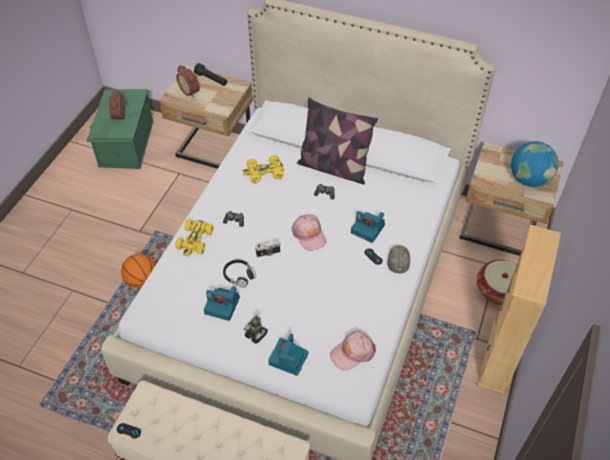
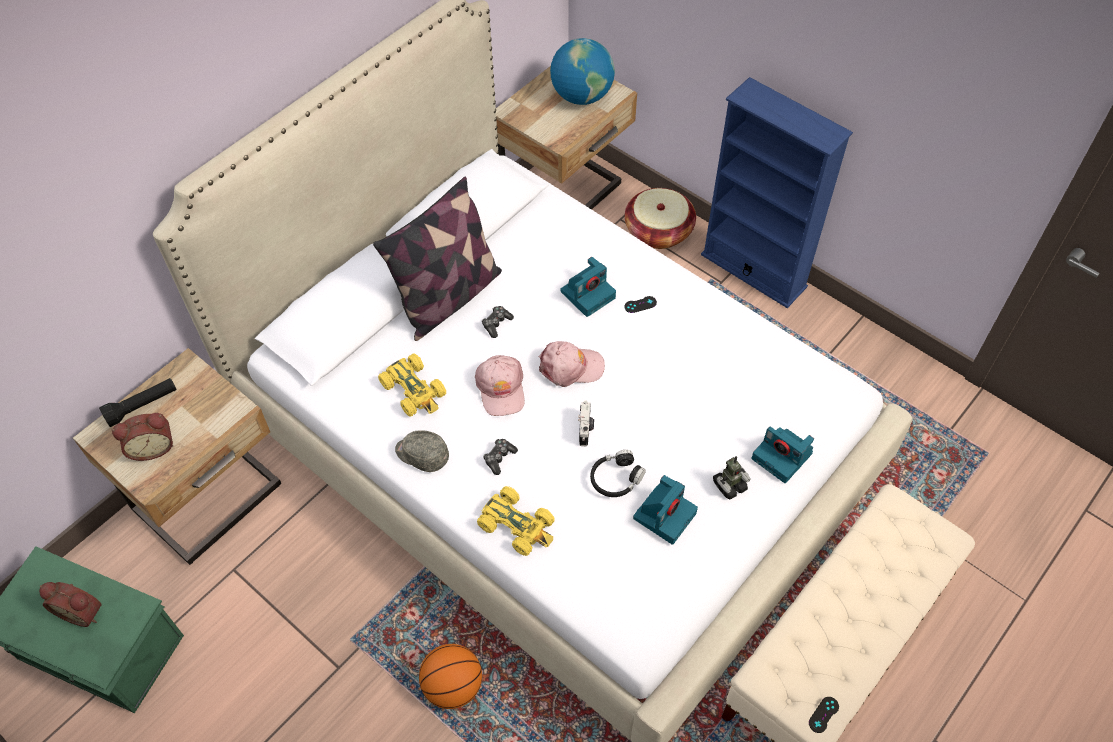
camera: 70 degrees left, 5 degrees up
(264, 173) = (414, 390): yellow toy car -> yellow toy car turned 45 degrees counterclockwise
(352, 352) = (792, 379): pink cap -> pink cap (501, 389)
(398, 261) = (658, 280): grey cap -> grey cap (421, 455)
(499, 356) = (753, 270): beige bookcase -> blue bookcase

